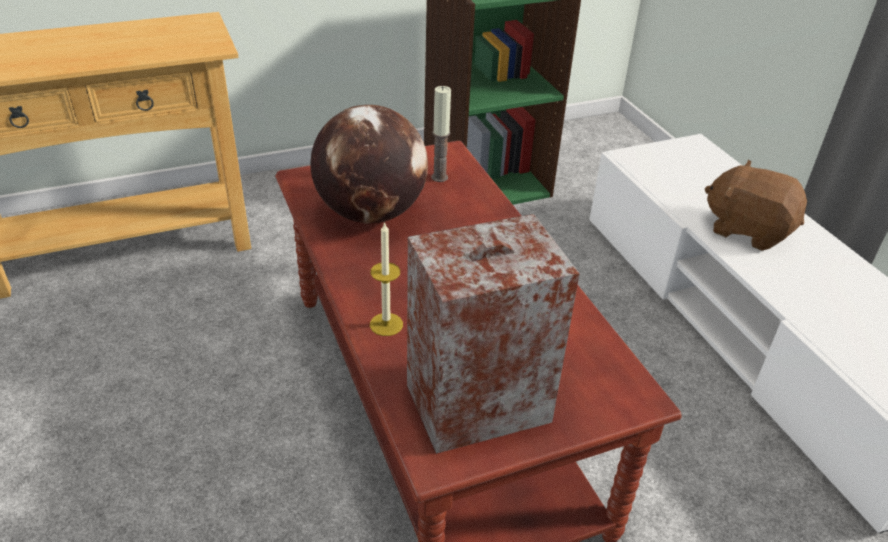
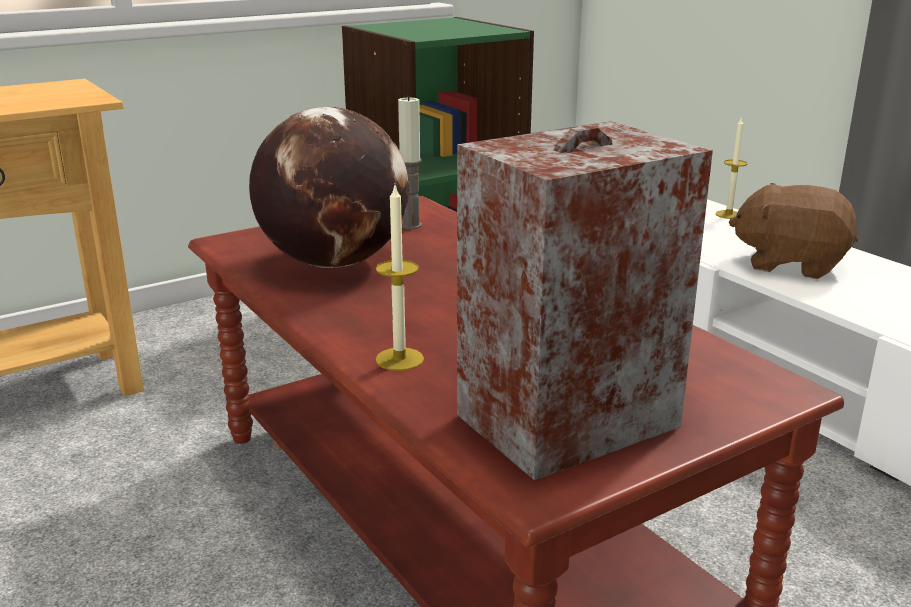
camera: 10 degrees left, 15 degrees down
(722, 164) = (729, 214): none -> candle

